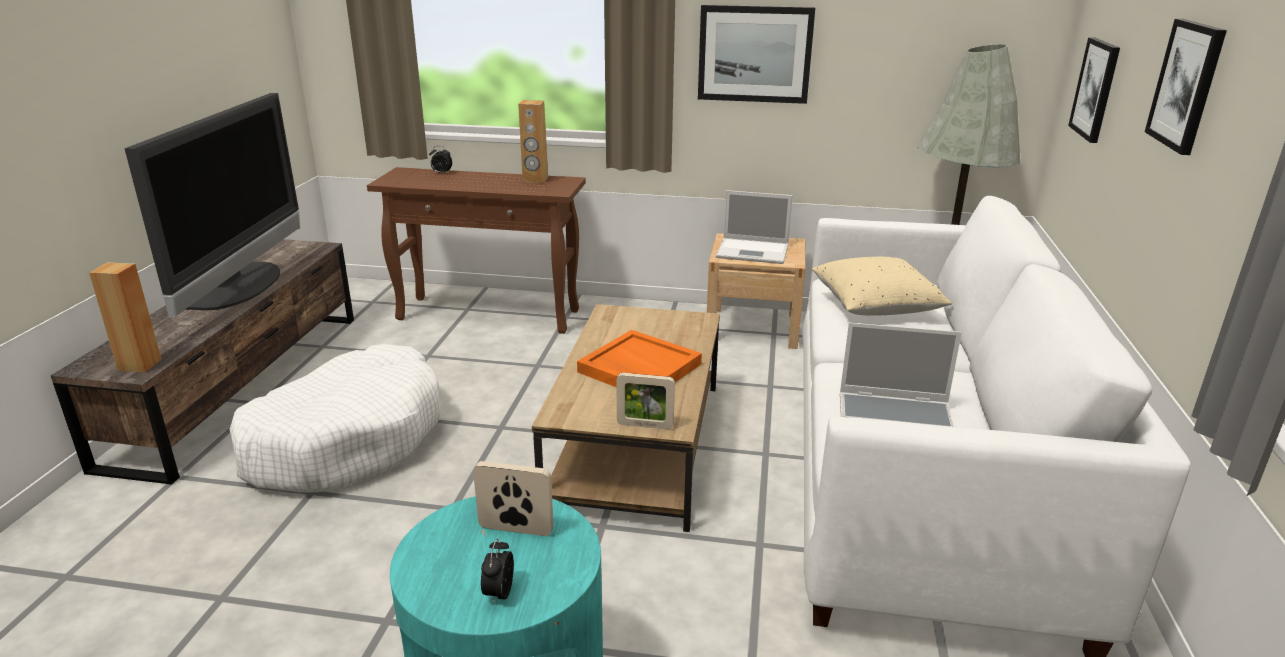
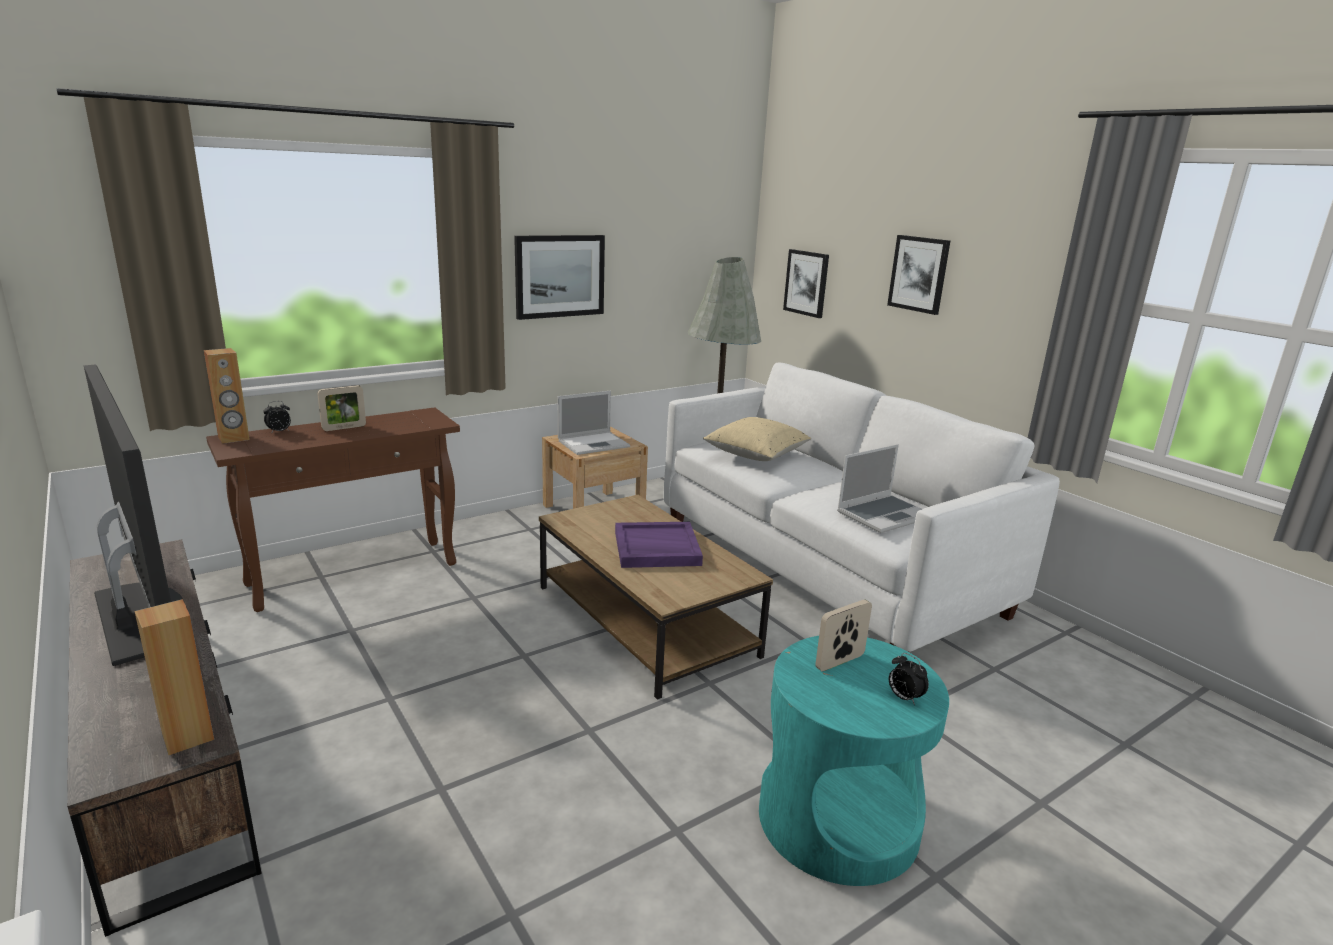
camera: 45 degrees left, 5 degrees down
(347, 439) = (396, 732): white dog bed -> none
(535, 180) = (394, 418): brown speaker -> brown speaker (233, 438)
(638, 368) = (656, 548): orange tray -> purple tray
(645, 425) = (729, 582): picture frame -> picture frame (344, 428)

